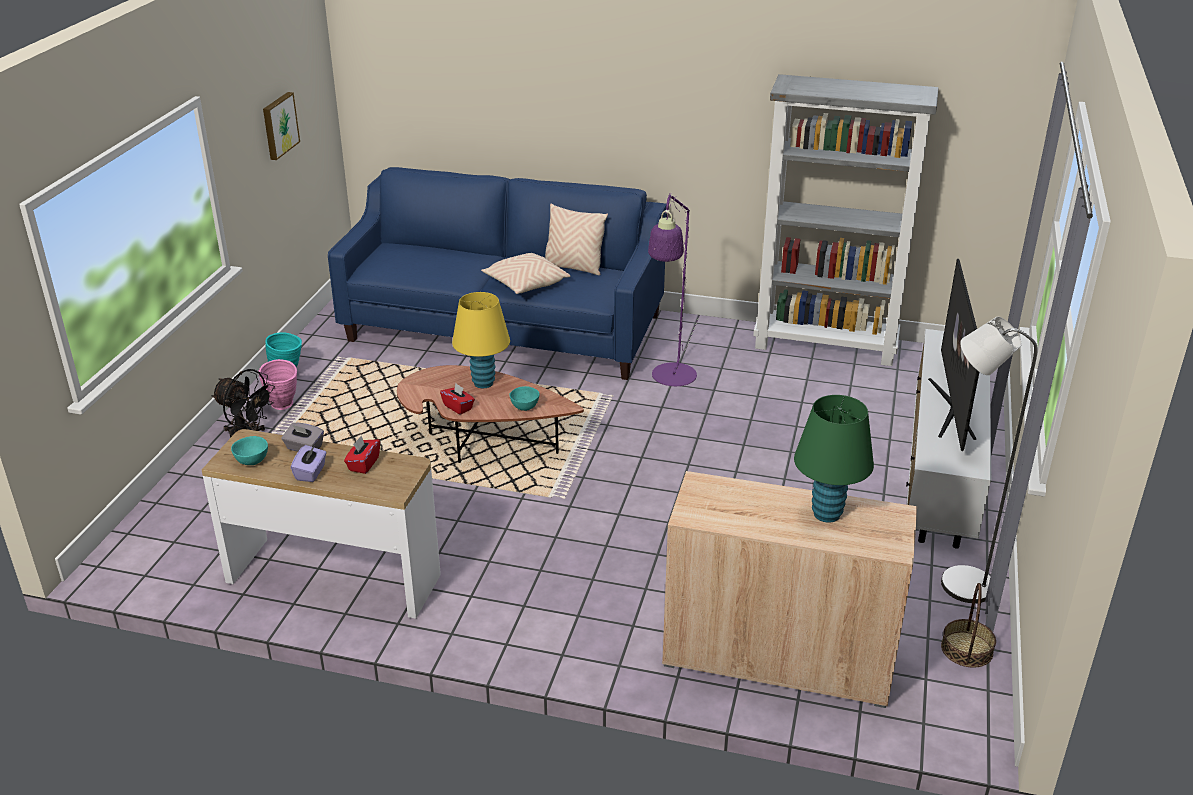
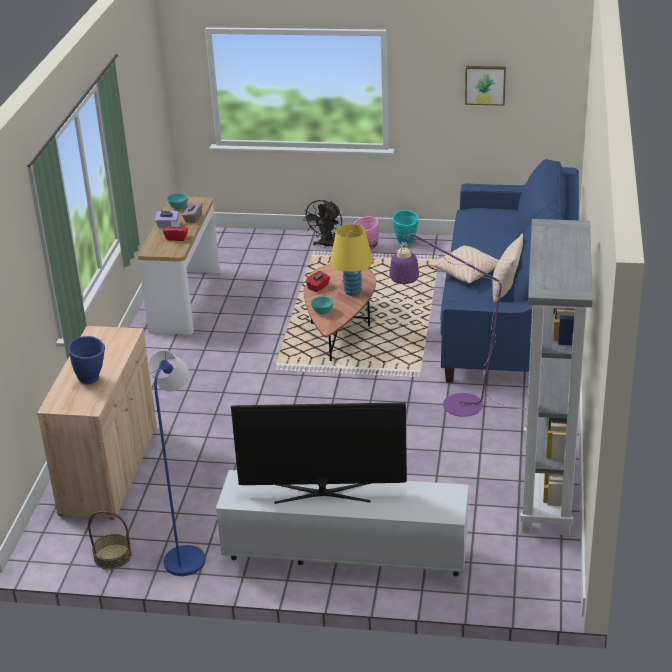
camera: 85 degrees right, 0 degrees up
(826, 514) = (92, 380): green table lamp -> blue vase
(956, 583) = (187, 556): grey floor lamp -> blue floor lamp

